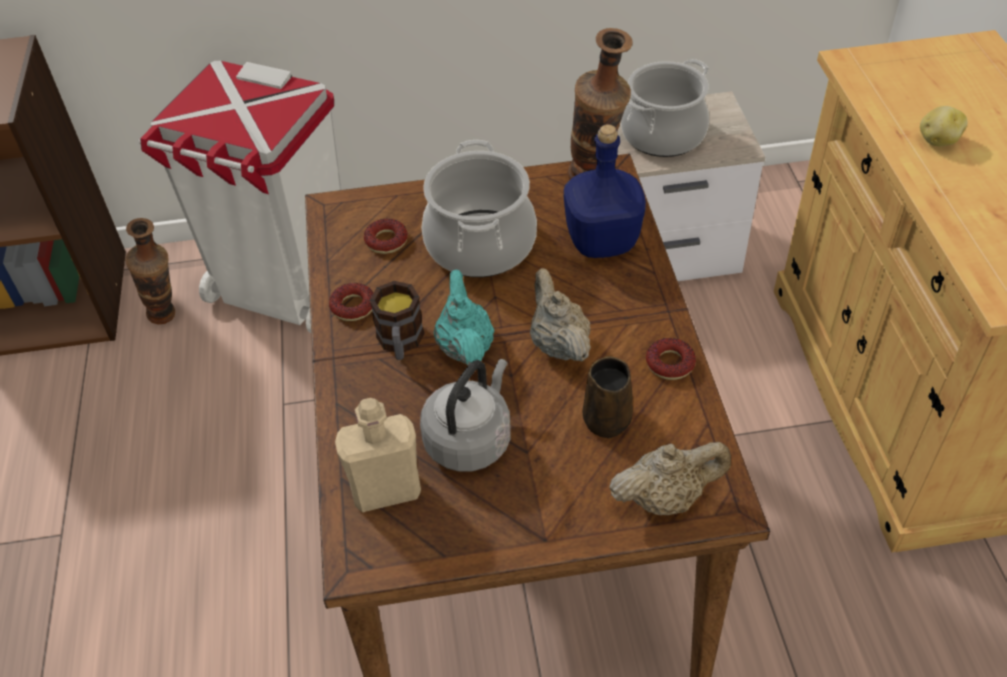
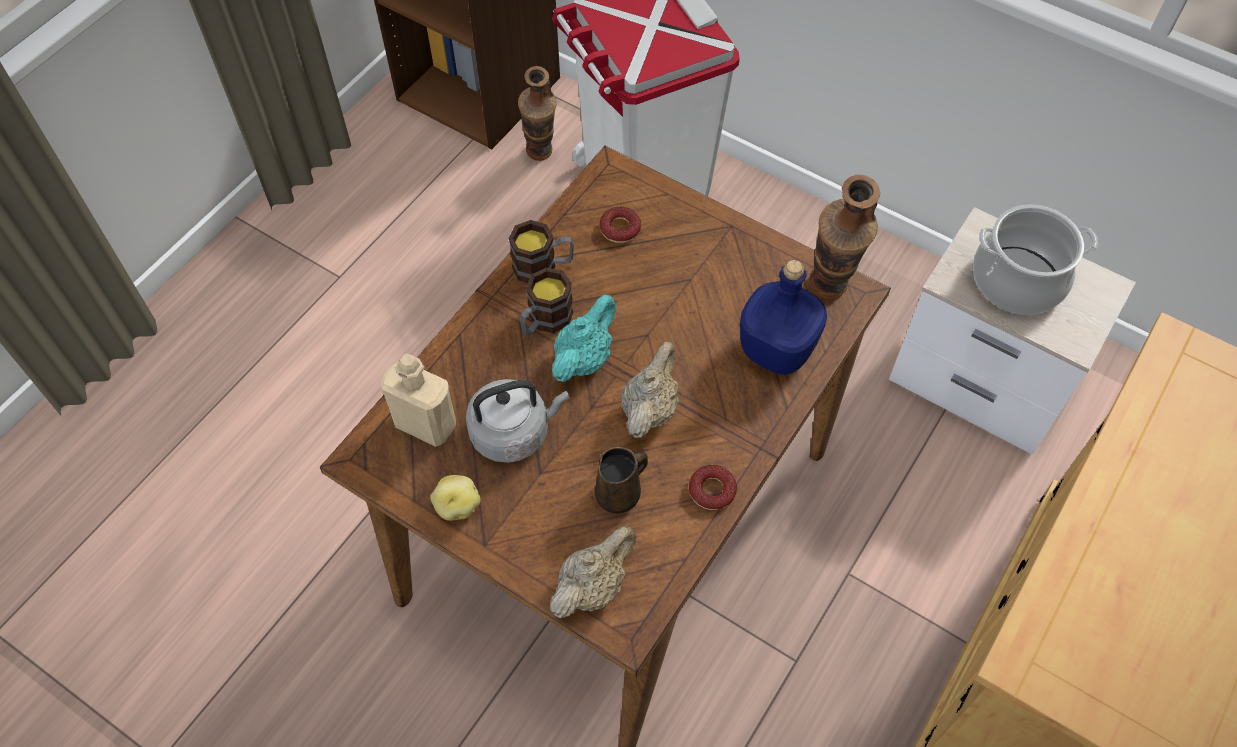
camera: 40 degrees right, 10 degrees up
(353, 306) = (543, 267): donut -> mug
(481, 244) = (683, 283): cooking pot -> none
(666, 498) = (593, 586): beige teapot -> beige teapot turned 75 degrees counterclockwise
(937, 140) = (1158, 481): potato -> potato (457, 505)

